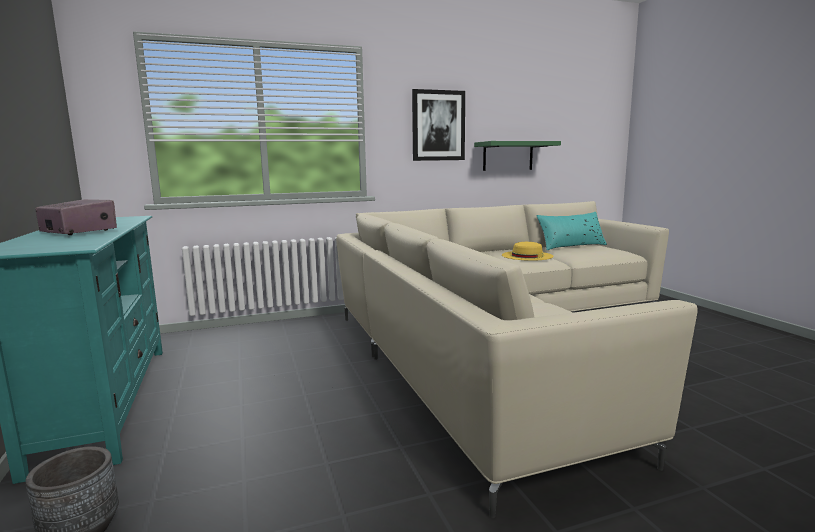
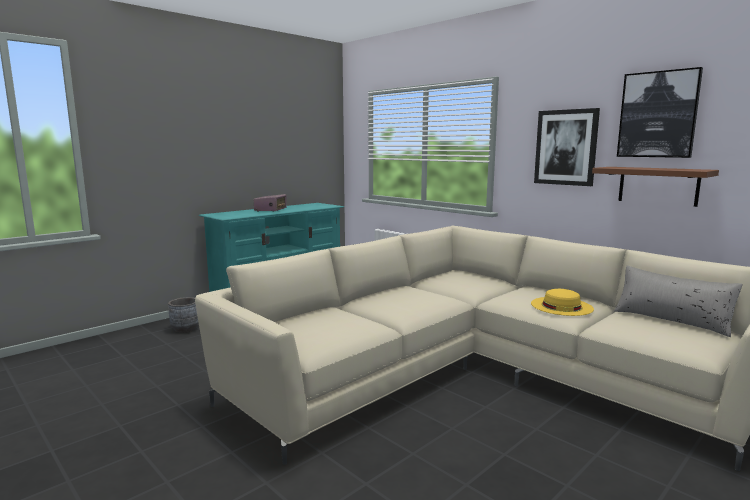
camera: 65 degrees right, 0 degrees up
(504, 100) = (658, 114): none -> picture
(508, 156) = (658, 185): green shelf -> brown shelf
(571, 246) = (671, 320): turquoise pillow -> grey pillow

